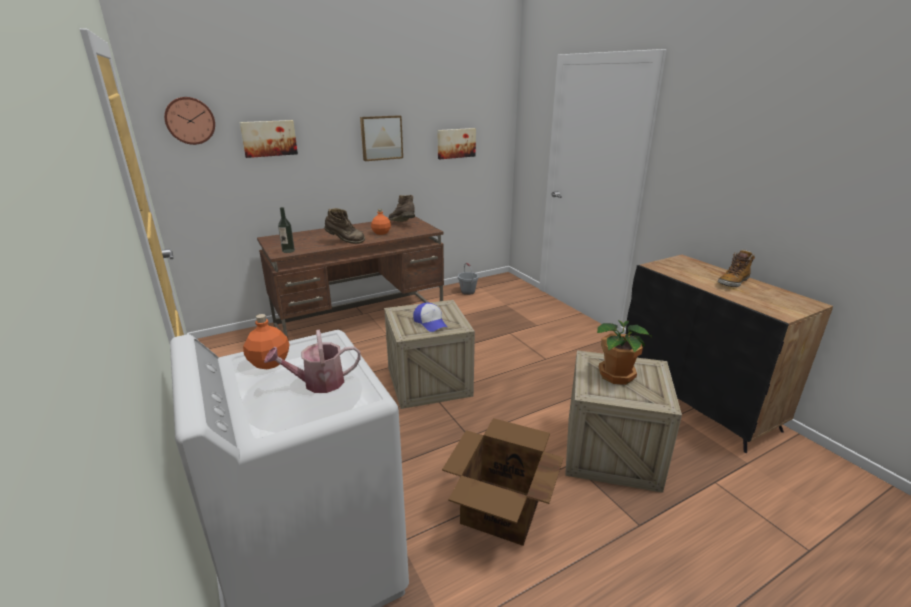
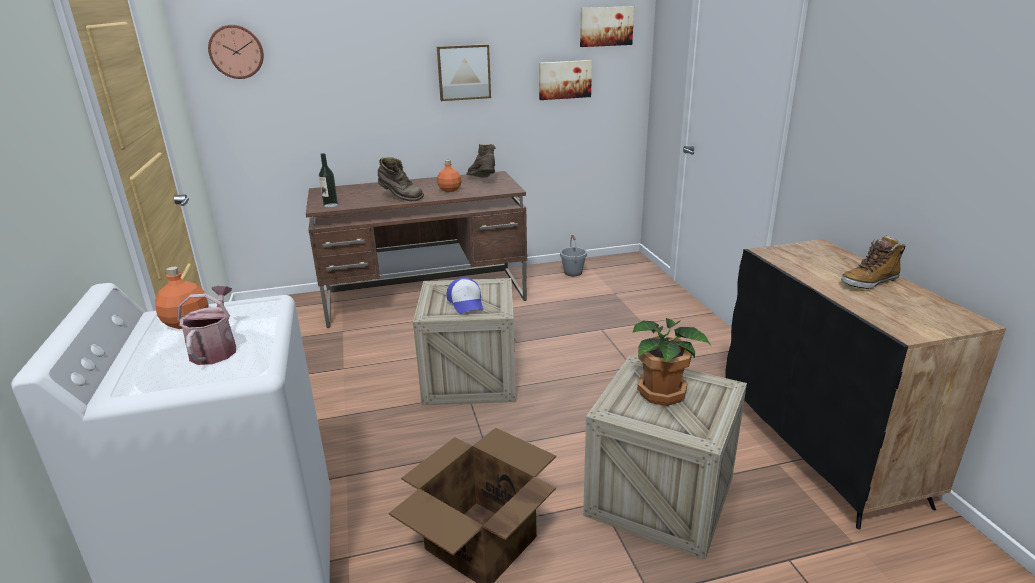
camera: 15 degrees right, 0 degrees up
(269, 138) = (325, 72): picture -> picture (605, 26)
(318, 383) = (216, 349): watering can -> watering can turned 90 degrees clockwise

